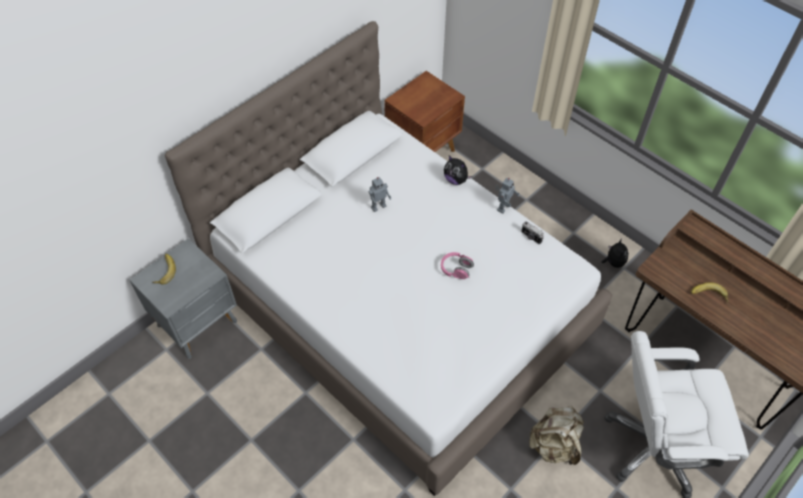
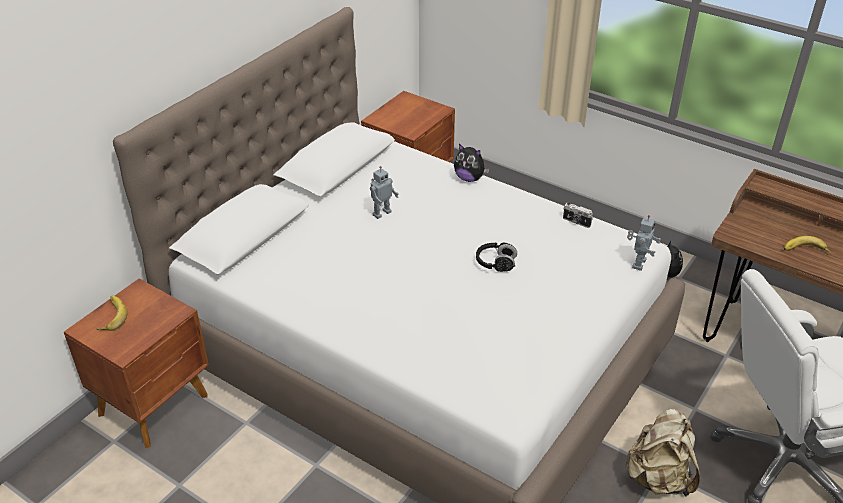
camera: 10 degrees left, 15 degrees down
(199, 324) = (156, 405): grey nightstand -> brown nightstand
(456, 270) = (496, 264): pink headphones -> black headphones
(502, 207) = (533, 198): toy robot -> toy robot (637, 263)

